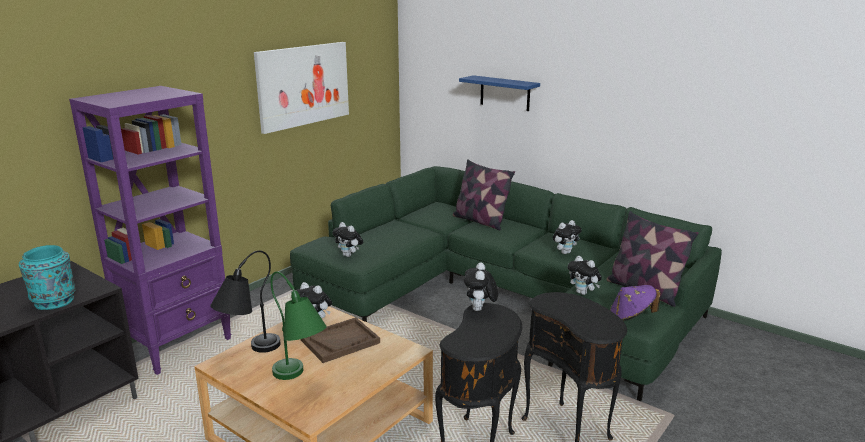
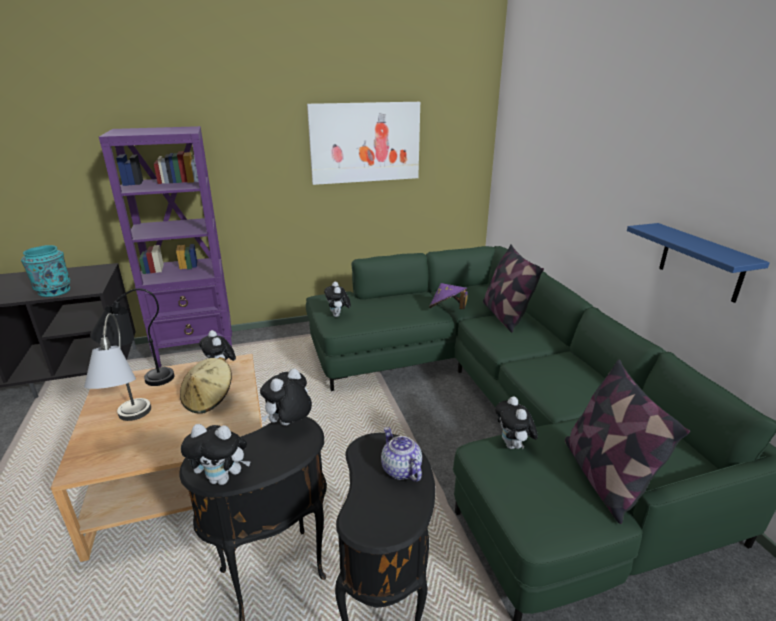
camera: 35 degrees right, 5 degrees up
(300, 379) = (128, 424): green table lamp -> grey table lamp
(340, 341) = (209, 399): brown tray -> beige hat
(505, 93) = (574, 173): blue shelf -> blue shelf (701, 262)
(565, 252) = (554, 383): plush toy -> plush toy (222, 479)
(577, 305) = (400, 469): none -> teapot
(631, 317) = (533, 510): purple hat -> purple hat (447, 310)

